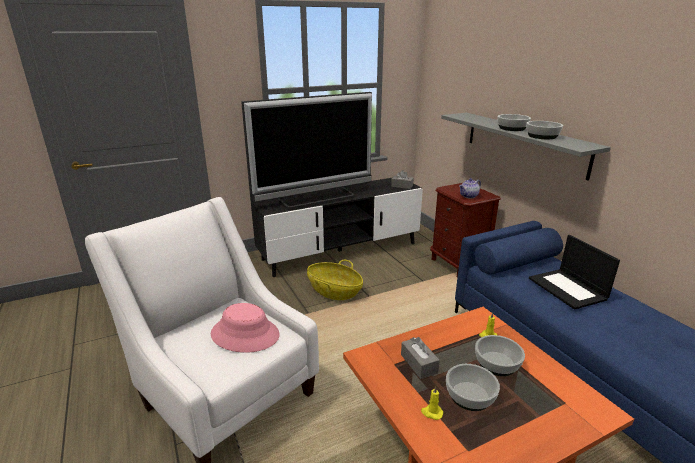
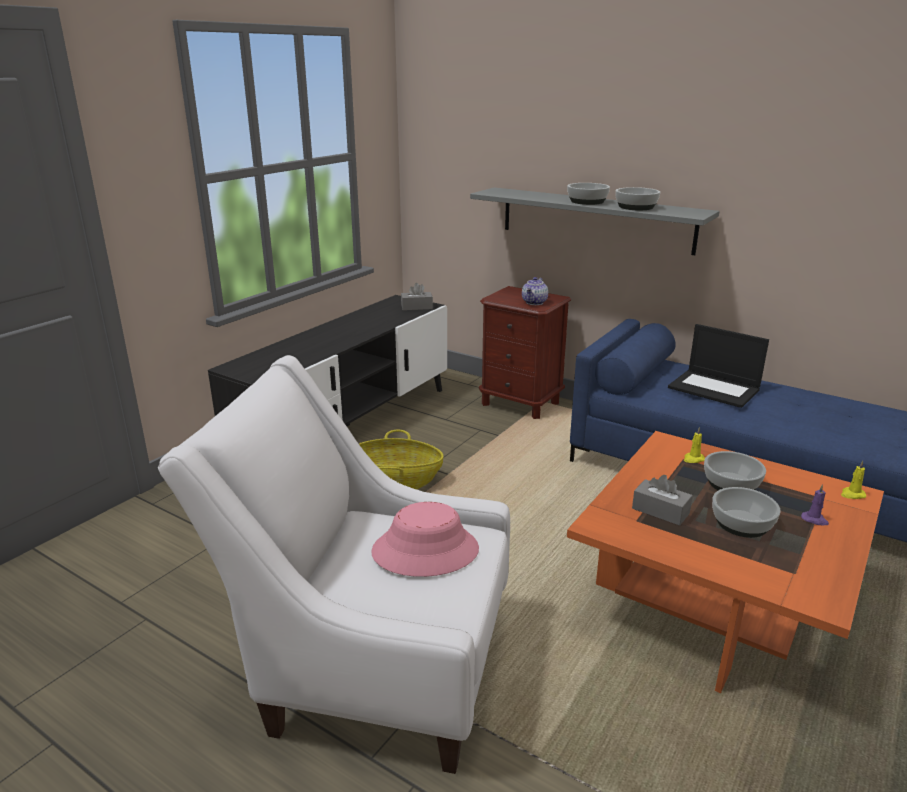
camera: 30 degrees left, 0 degrees up
(316, 198) = (315, 346): television -> none
(431, 412) = (726, 553): yellow candle -> yellow candle (852, 494)
(536, 417) = (814, 520): none -> purple candle

